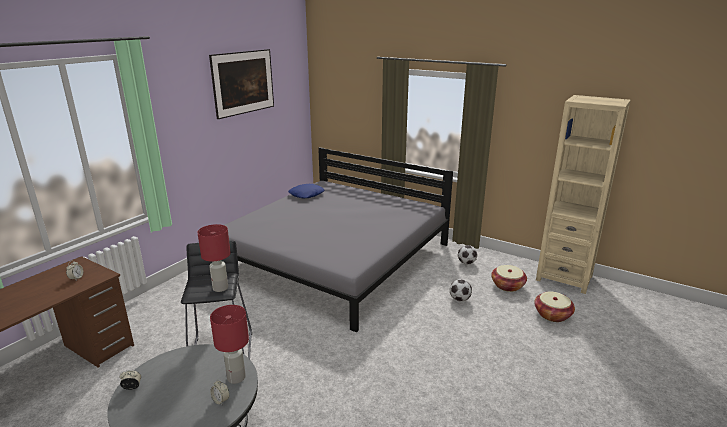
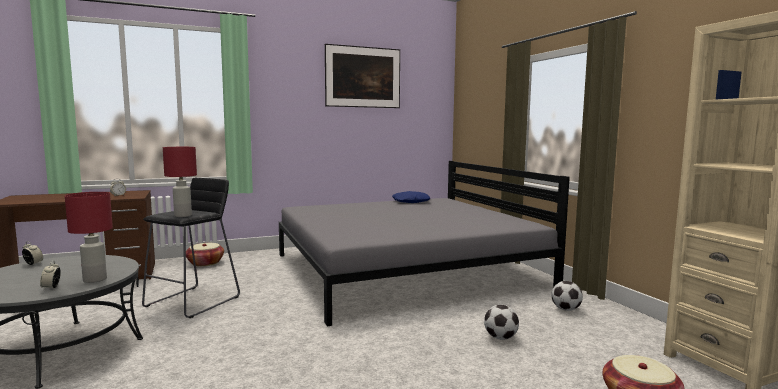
camera: 35 degrees right, 15 degrees down
(507, 285) = (600, 346): basket -> basket (205, 263)

